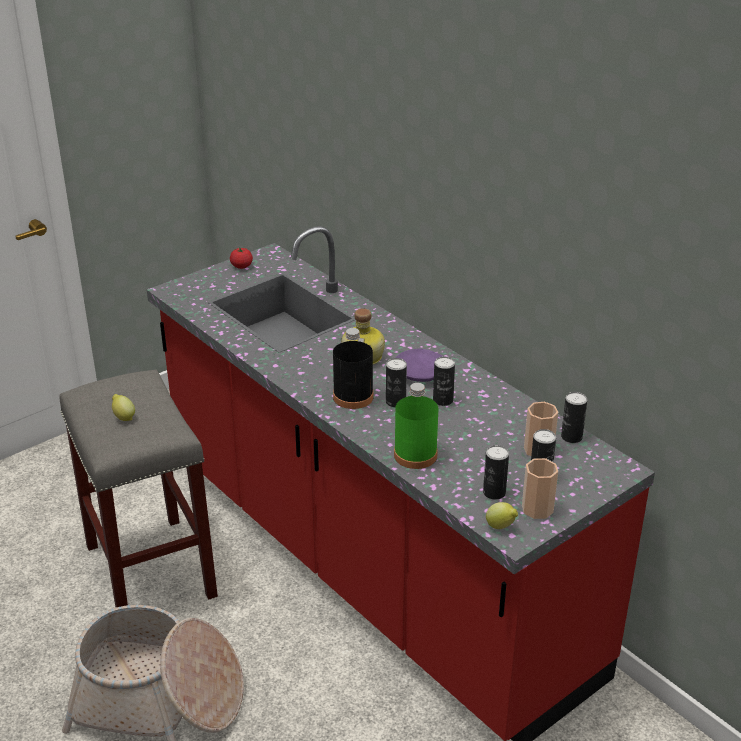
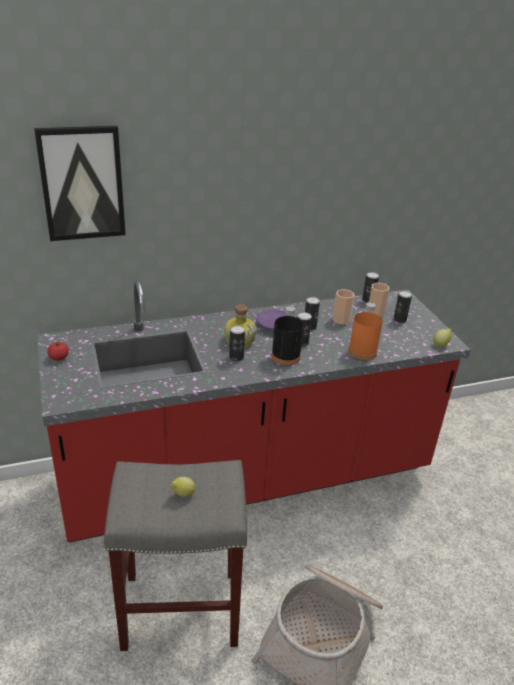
camera: 70 degrees left, 0 degrees up
(317, 96) = (82, 183): none -> picture
(415, 455) = (362, 352): green bottle -> orange bottle
(494, 492) = (409, 337): can -> can (236, 357)
(537, 509) = (428, 329): cup -> cup (341, 320)

